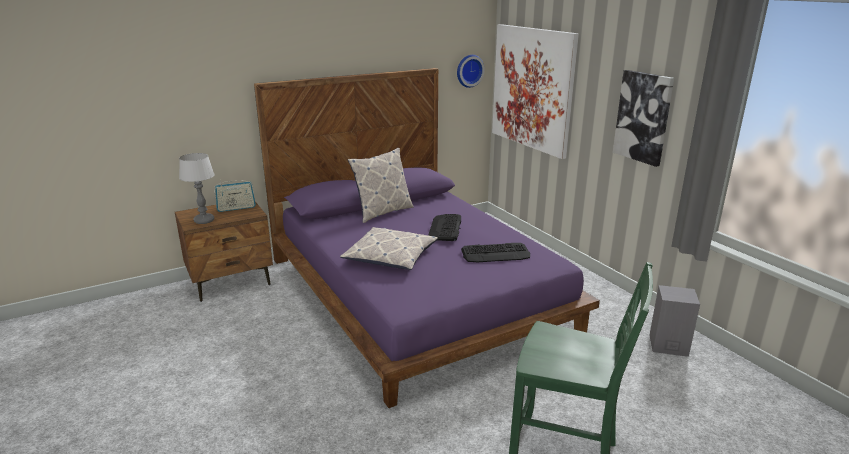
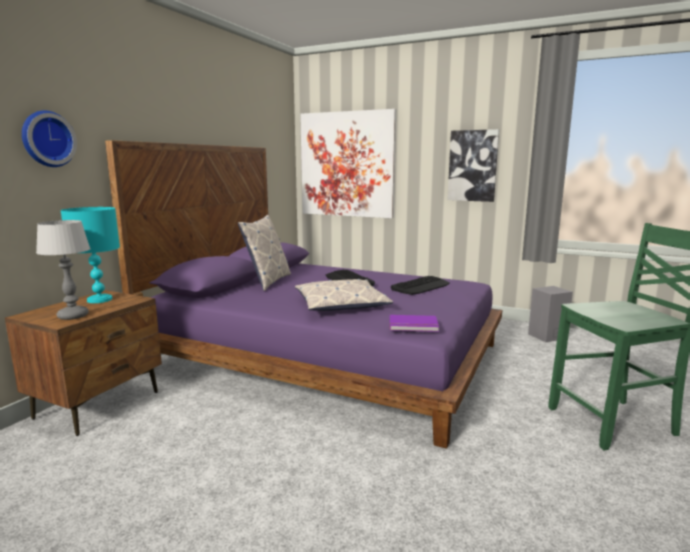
camera: 35 degrees left, 10 degrees down
(236, 208) = (100, 299): radio -> turquoise table lamp
(398, 297) = (413, 326): none -> purple book
(469, 70) = (281, 154): wall clock -> wall clock (47, 139)

